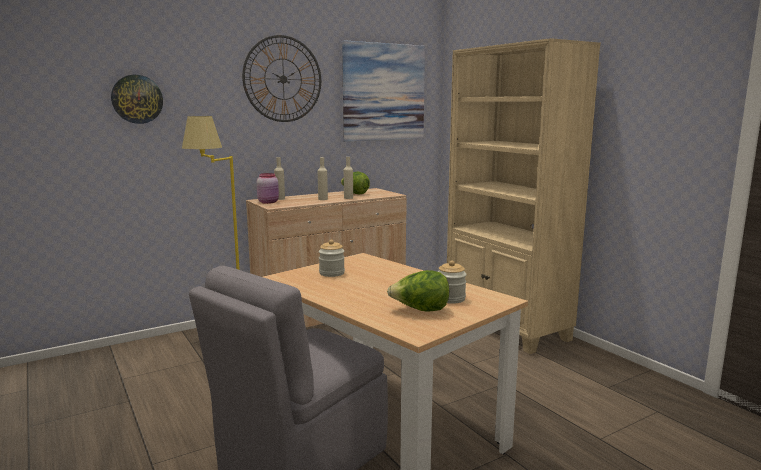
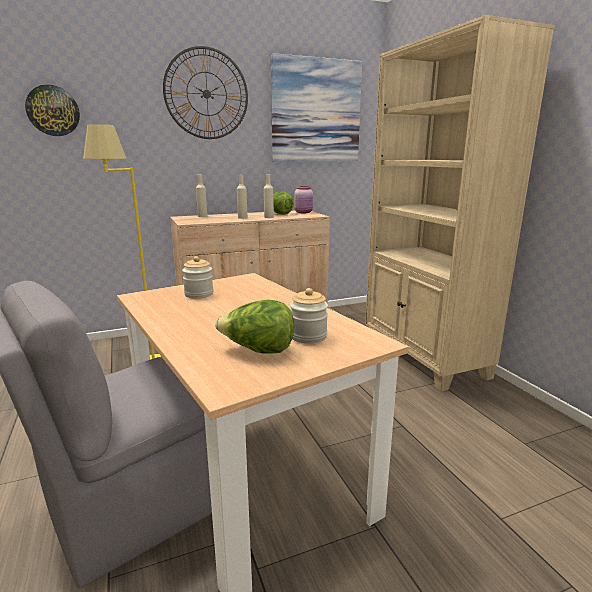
camera: 10 degrees right, 5 degrees up
(269, 202) = (187, 219): pink jar -> pink jar (304, 212)

